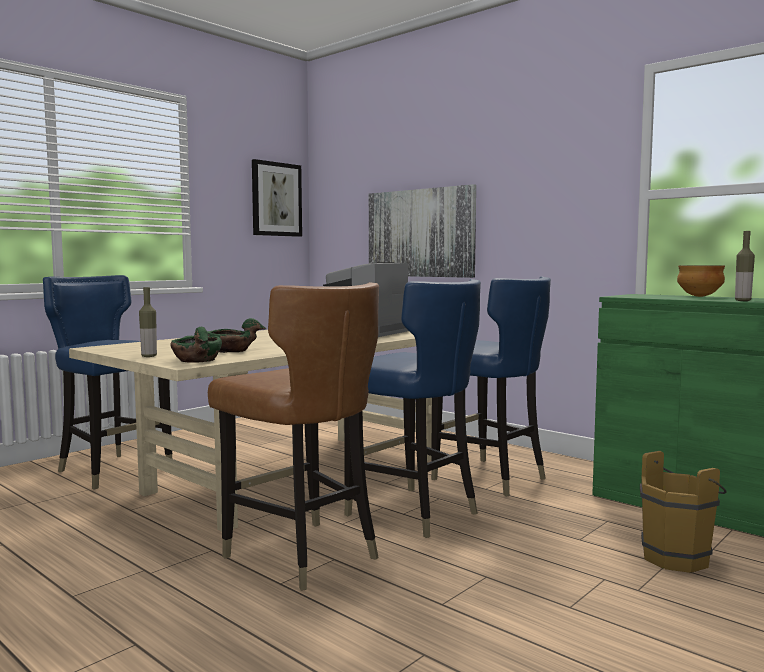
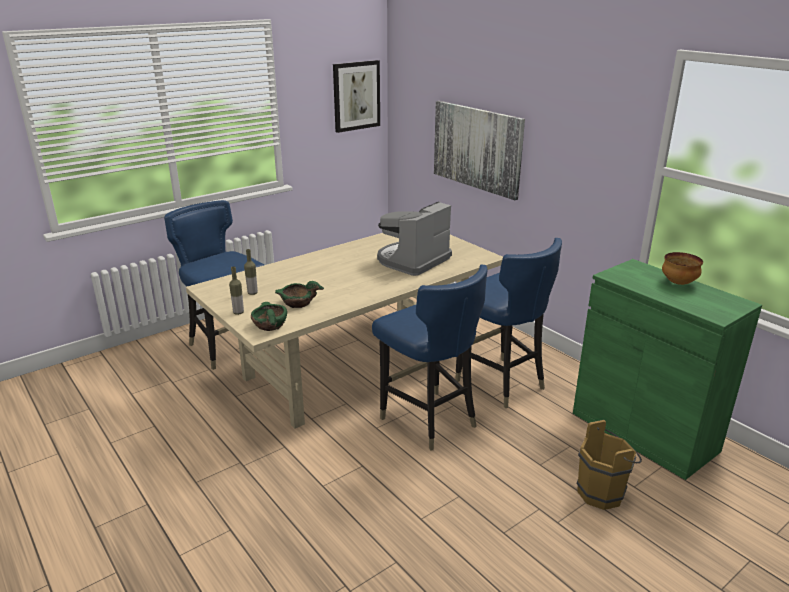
camera: 10 degrees right, 20 degrees up
(301, 555) = (342, 458): brown chair -> none
(742, 300) = (698, 309): bottle -> bottle (252, 293)

